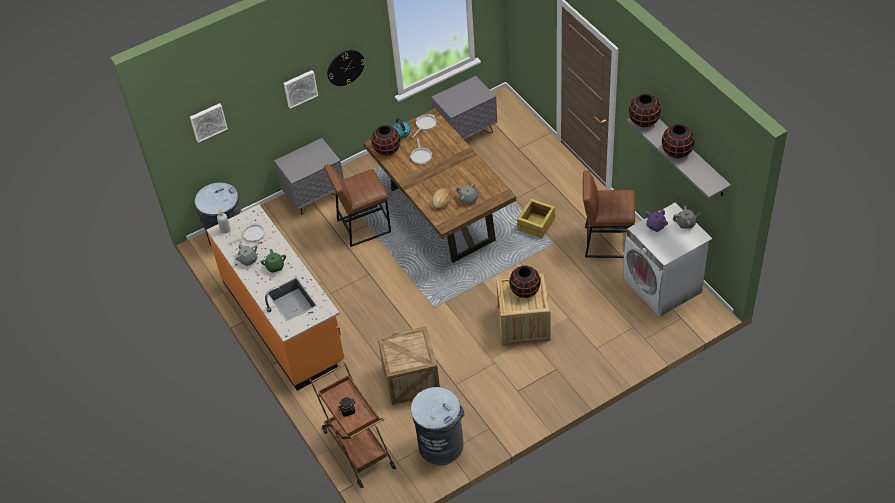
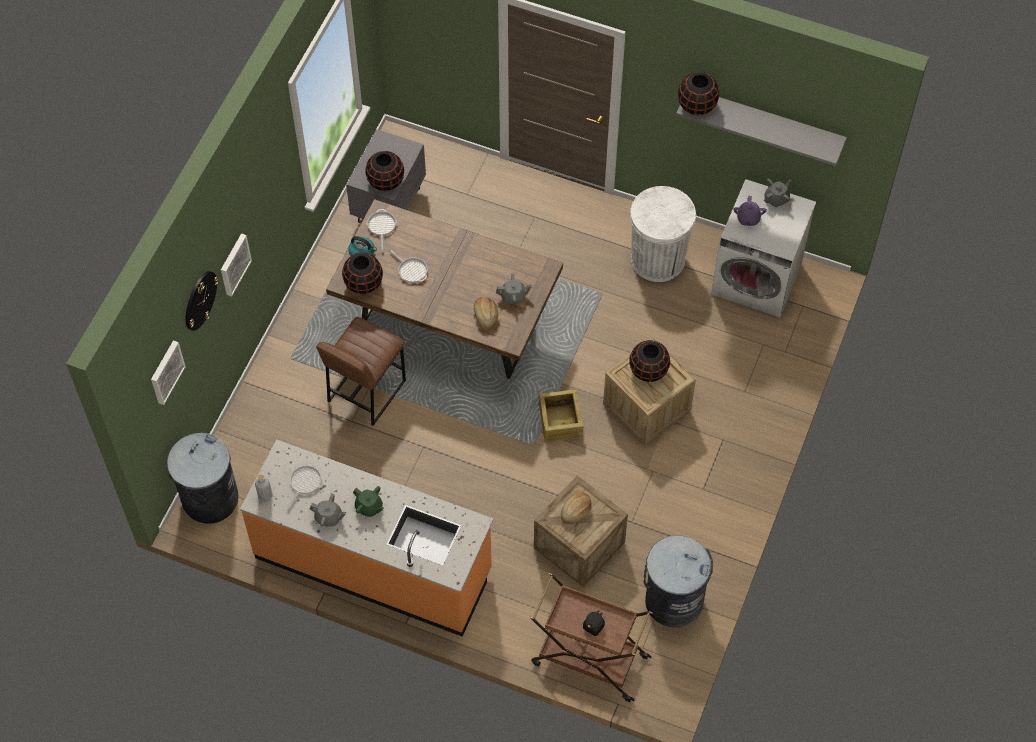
camera: 40 degrees left, 10 degrees up
(314, 196) = (273, 386): grey nightstand -> none
(345, 67) = (266, 207): wall clock -> wall clock (200, 300)
(407, 346) = (576, 511): none -> bread
(535, 224) = (563, 280): crate -> crate (559, 422)
(606, 242) = (657, 259): brown chair -> white trash can
(677, 151) = (761, 126): black vase -> black vase (386, 181)

